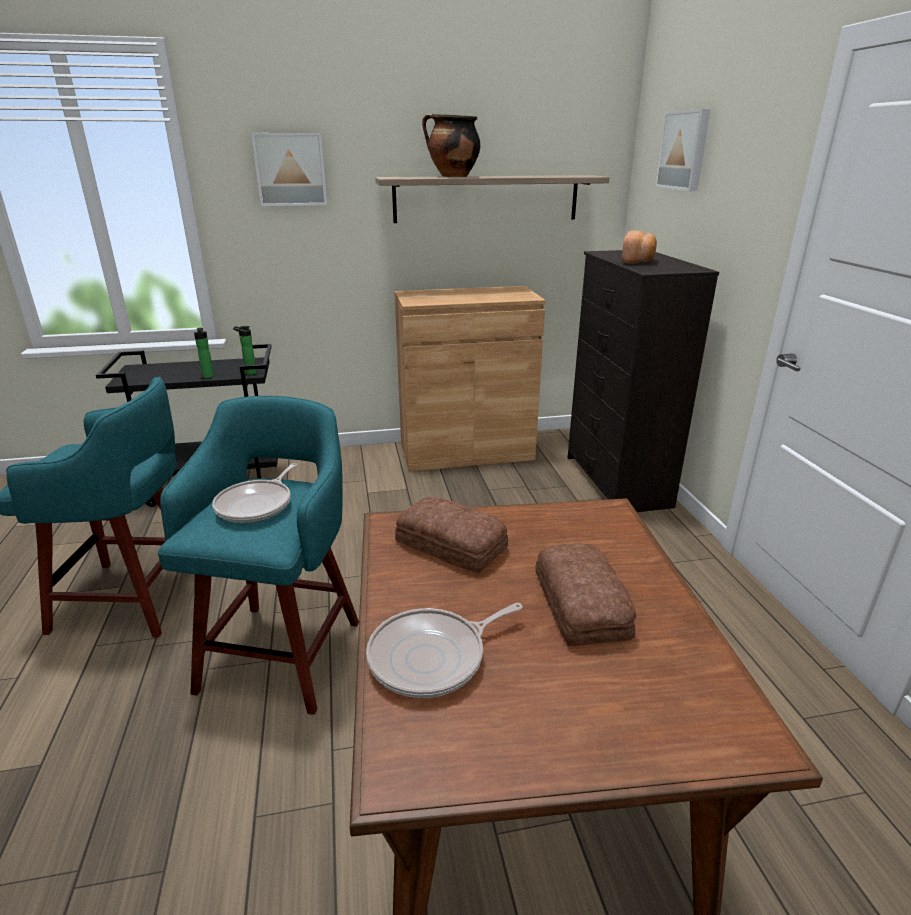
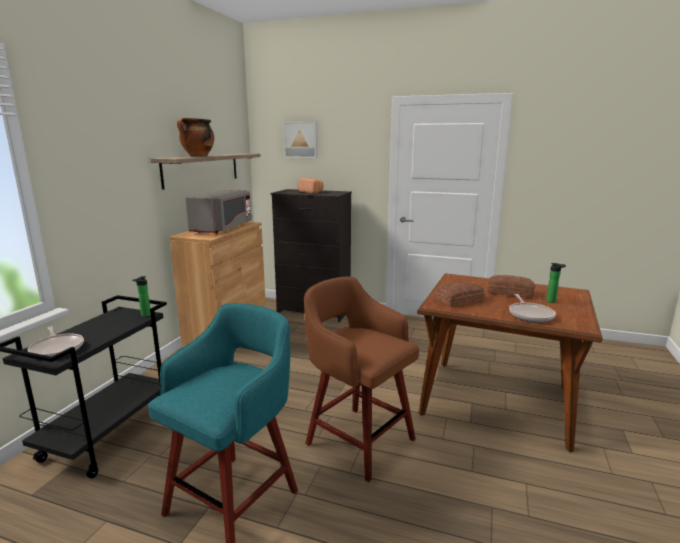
camera: 60 degrees left, 10 degrees down
(208, 377) = (123, 328): bottle -> bottle (552, 301)
(257, 505) = (362, 339): frying pan -> frying pan (57, 349)
(284, 651) = (358, 439): turquoise stool -> brown stool
(290, 169) = (101, 155): picture -> none
(473, 295) = (223, 228): none -> grey microwave

